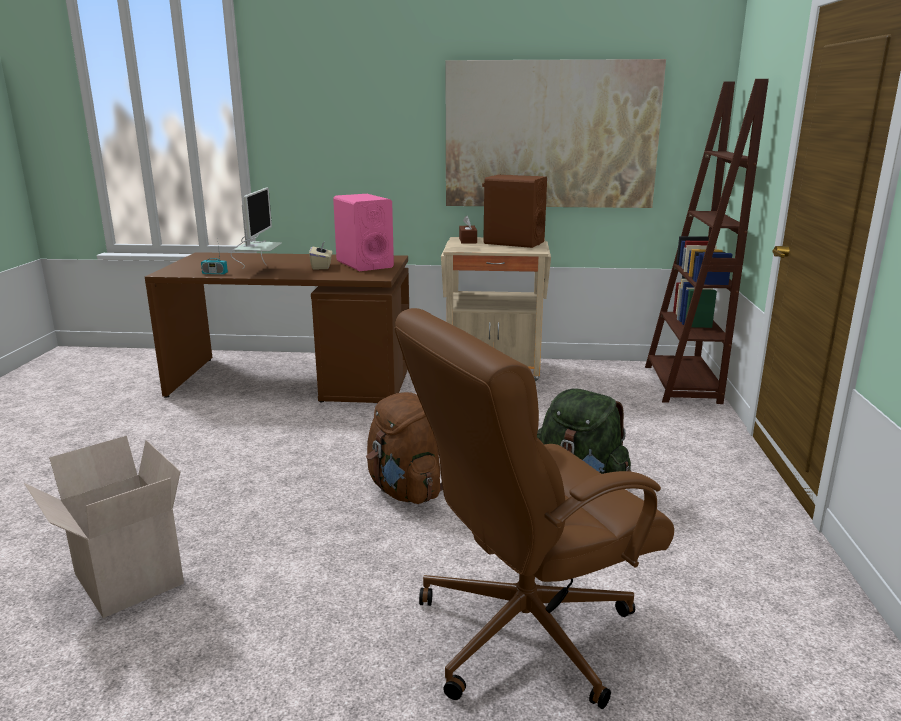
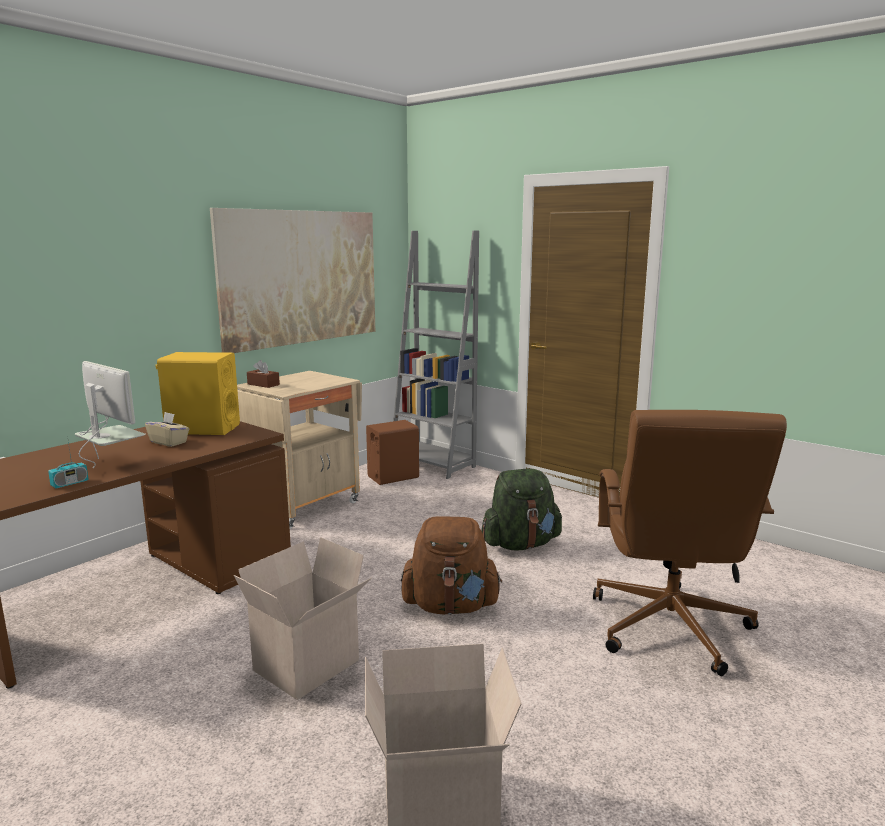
camera: 55 degrees left, 5 degrees down
(257, 467) = (307, 667): none -> cardboard box
(364, 264) = (202, 429): pink speaker -> yellow speaker
(513, 243) = (305, 378): brown speaker -> brown speaker (392, 477)
(682, 384) = (432, 464): brown bookcase -> grey bookcase

